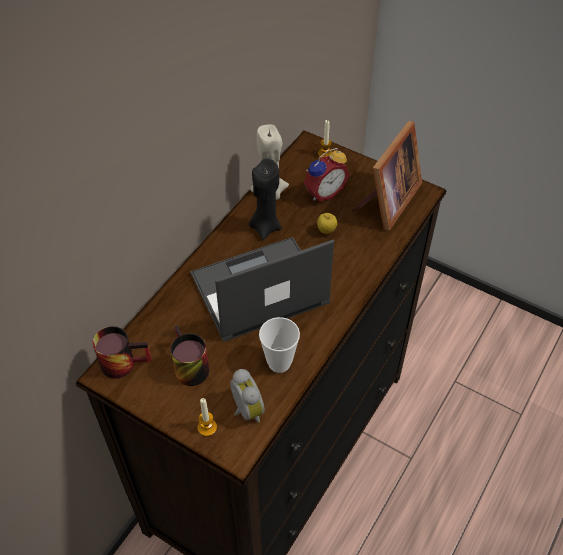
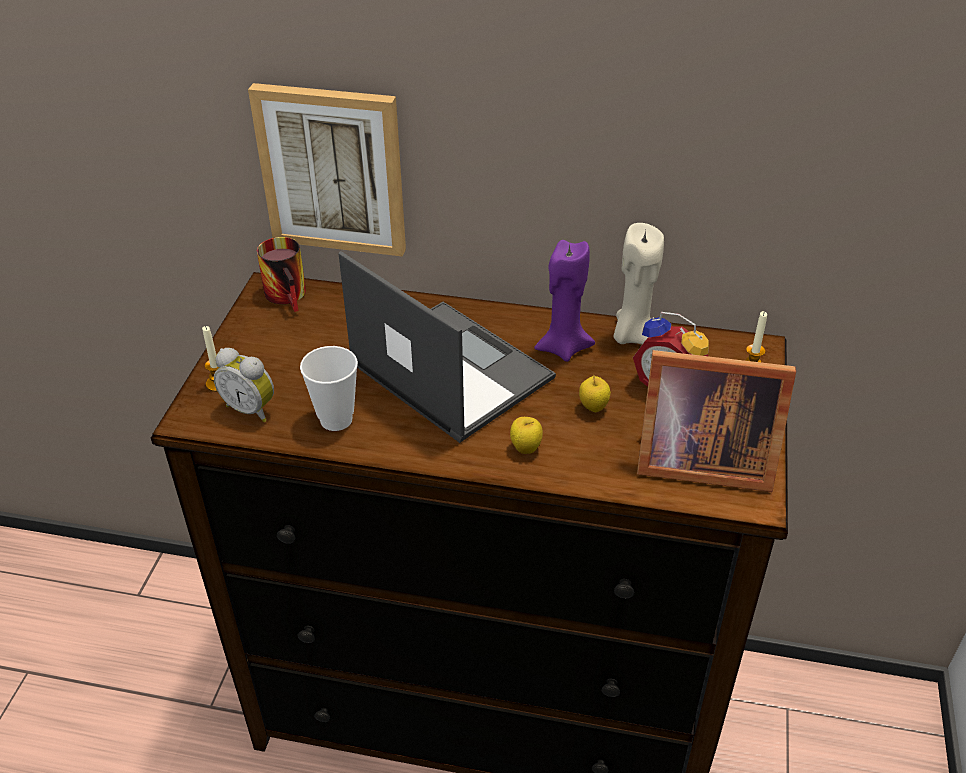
camera: 70 degrees right, 10 degrees down
(98, 262) = (332, 169): none -> picture
(186, 367) = (299, 343): mug -> none
(245, 411) = (251, 409): alarm clock -> alarm clock turned 75 degrees clockwise
(265, 227) = (563, 347): black candle -> purple candle
(347, 273) = (526, 448): none -> apple

